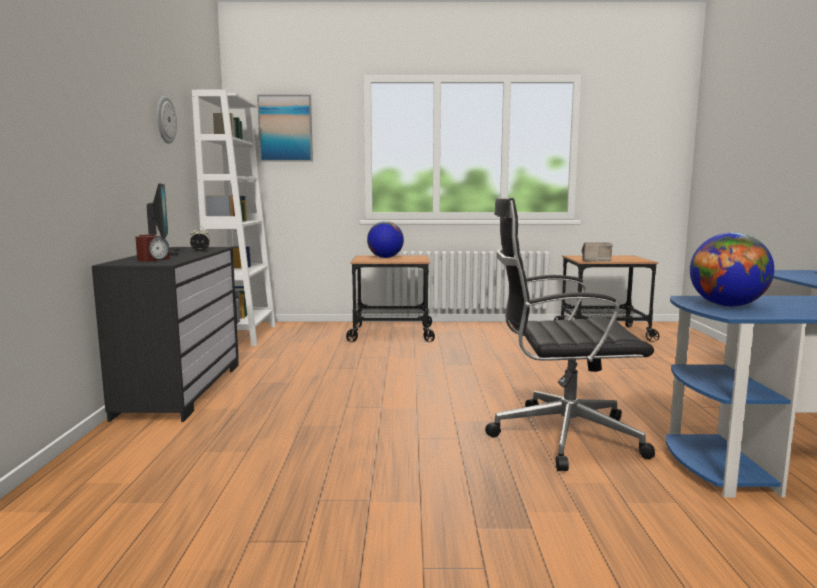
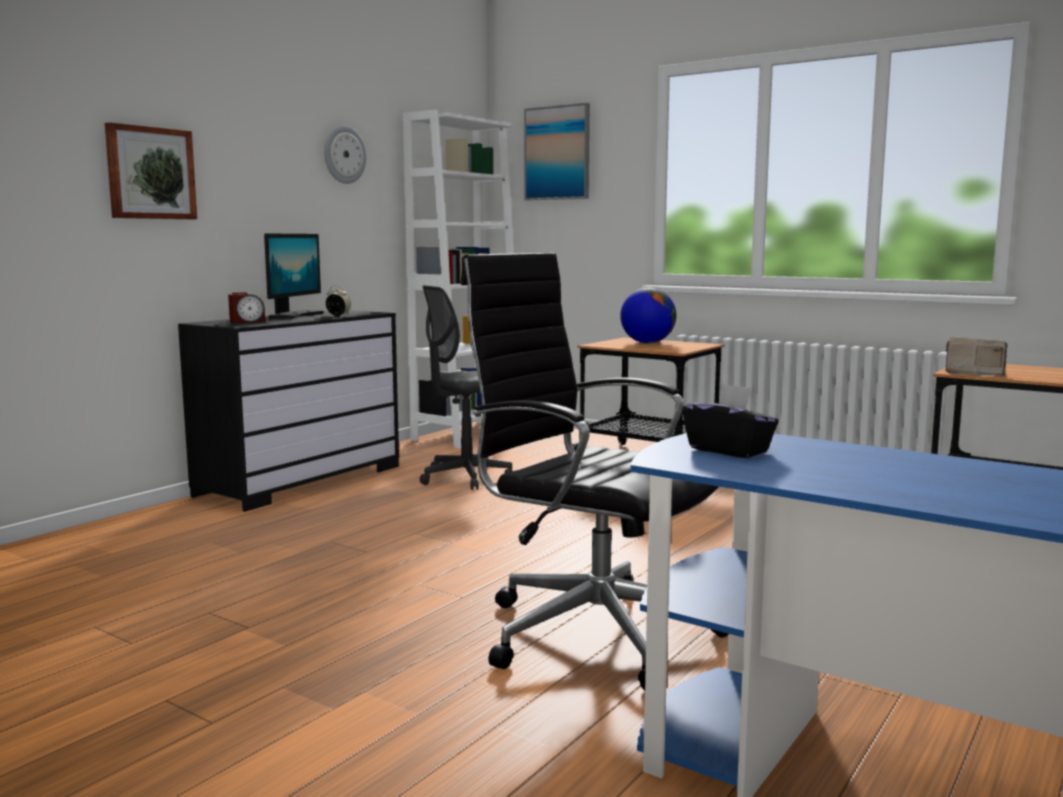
camera: 35 degrees right, 0 degrees up
(65, 126) = (150, 173): none -> picture
(303, 364) = (465, 478): none -> grey office chair
(727, 305) = (729, 450): globe -> black tissue box

